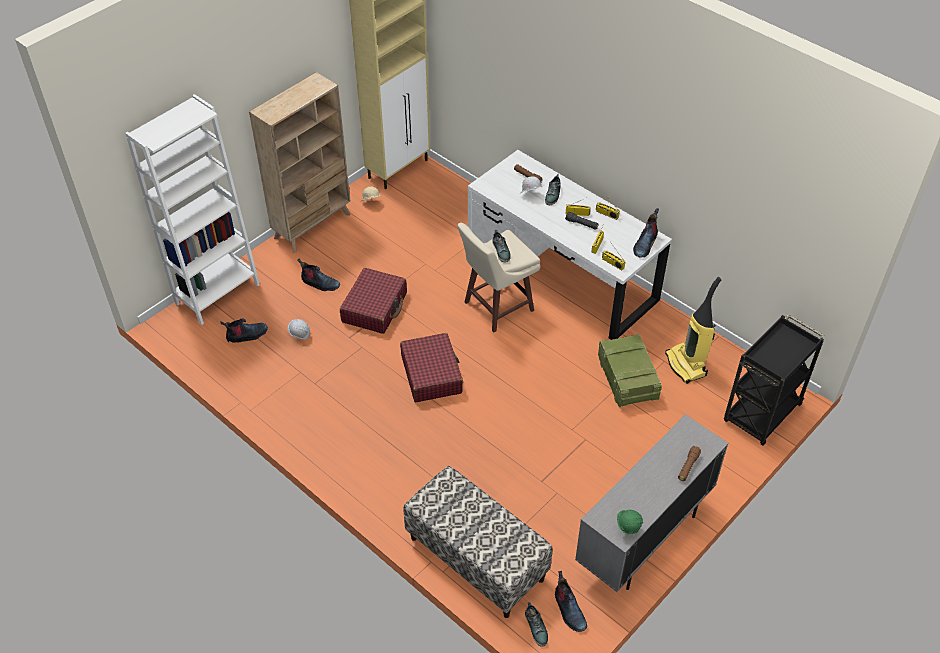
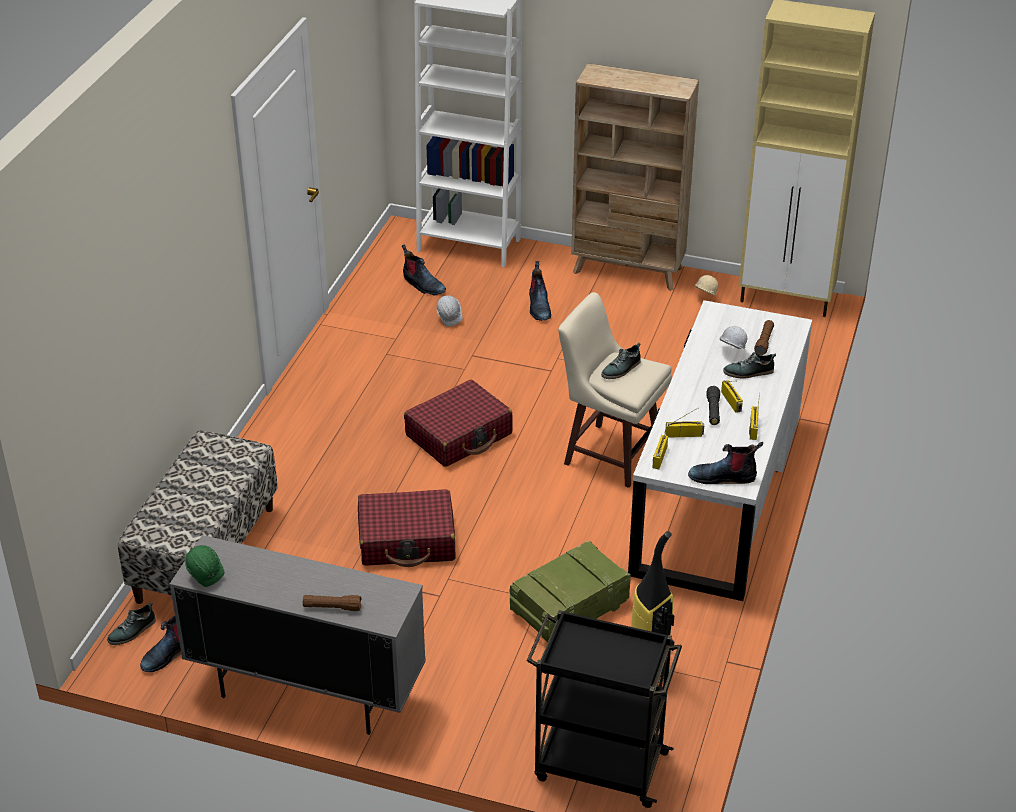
camera: 65 degrees right, 10 degrees down
(375, 307) = (533, 358): red suitcase -> red suitcase (407, 540)

